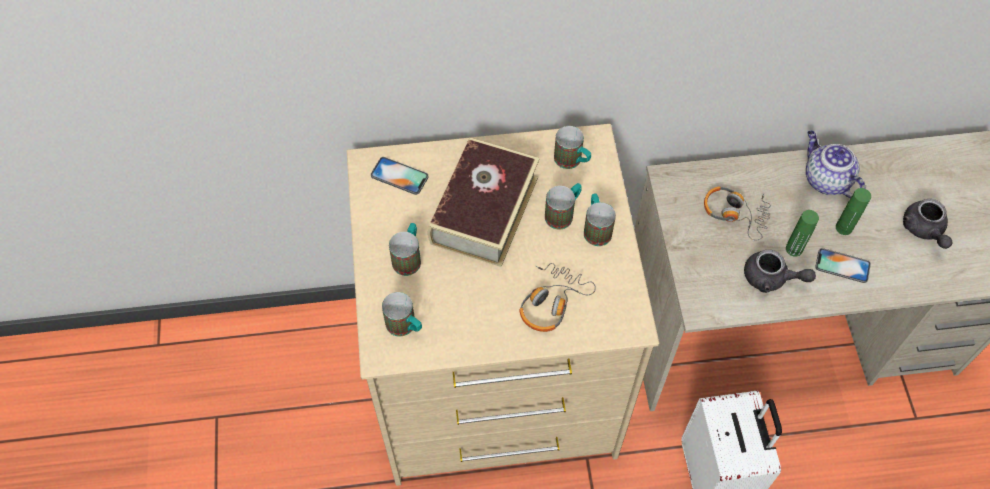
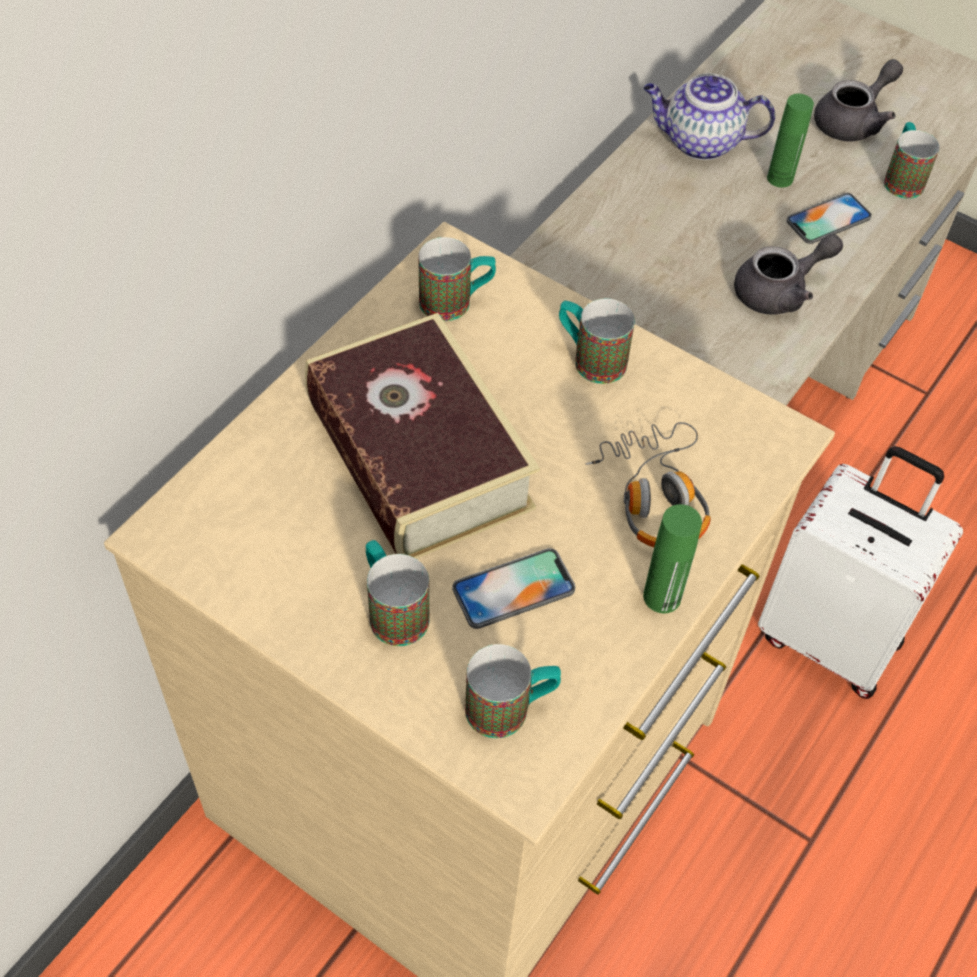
camera: 50 degrees left, 5 degrees down
(399, 176) = (237, 511): phone -> phone (513, 589)
(563, 213) = (527, 374): mug -> mug (902, 178)
(735, 214) = (655, 252): headphones -> none
(794, 249) = (761, 240): green bottle -> green bottle (662, 597)
(923, 230) = (853, 121): grey teapot -> grey teapot turned 75 degrees counterclockwise

